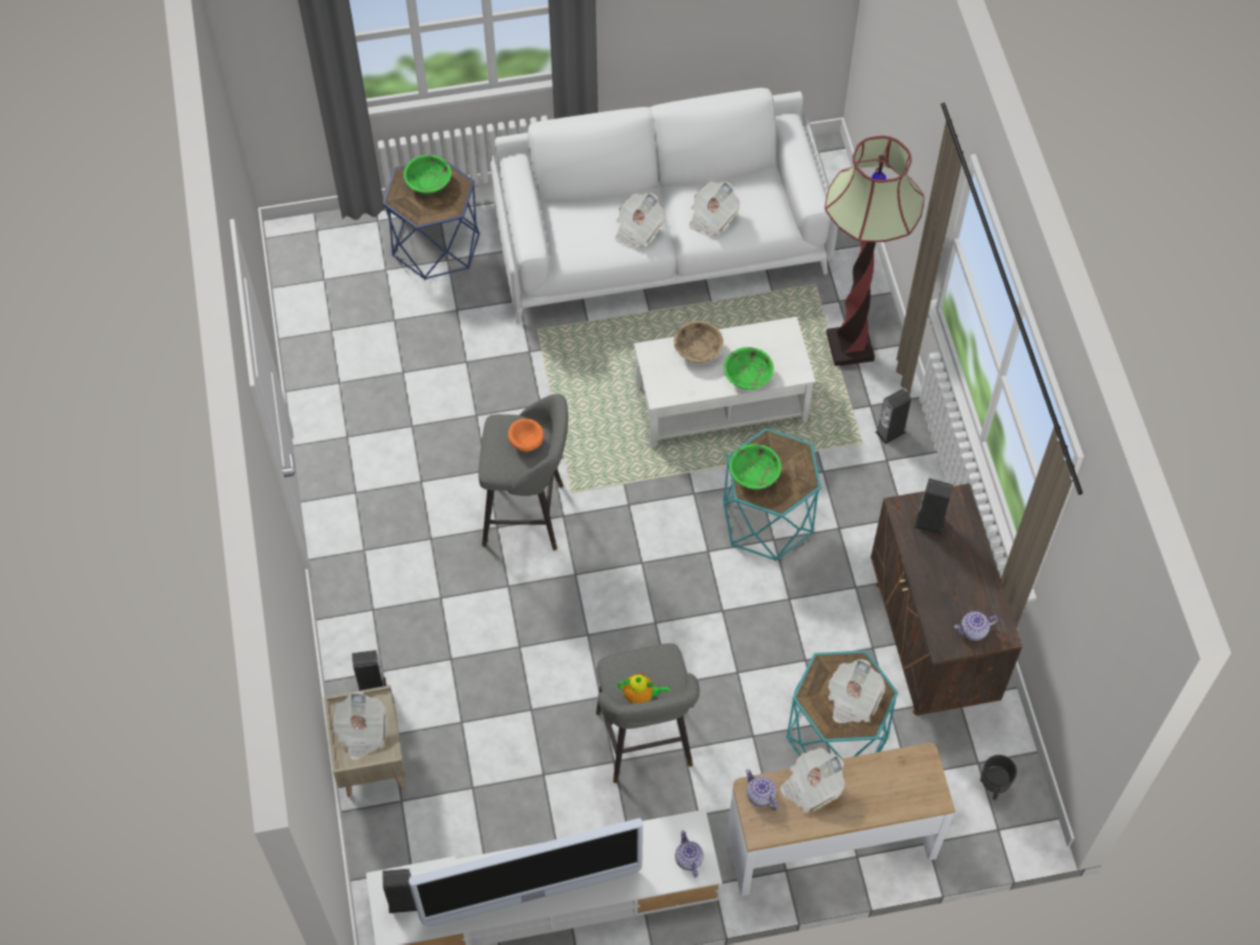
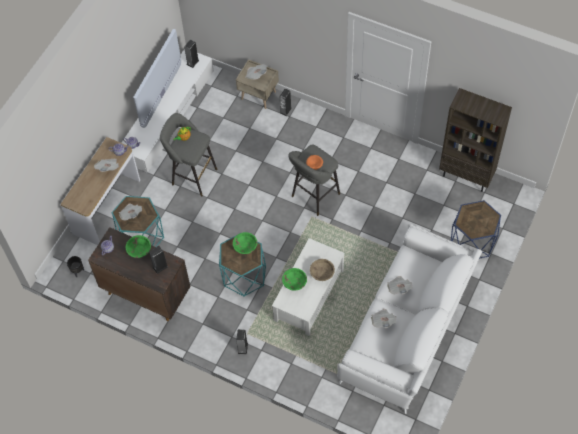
camera: 130 degrees right, 0 degrees up
(308, 320) = (466, 175): none -> brown bookcase
(428, 182) = (482, 222): green bowl -> green bowl (139, 250)
(850, 347) = (295, 363): floor lamp -> none

